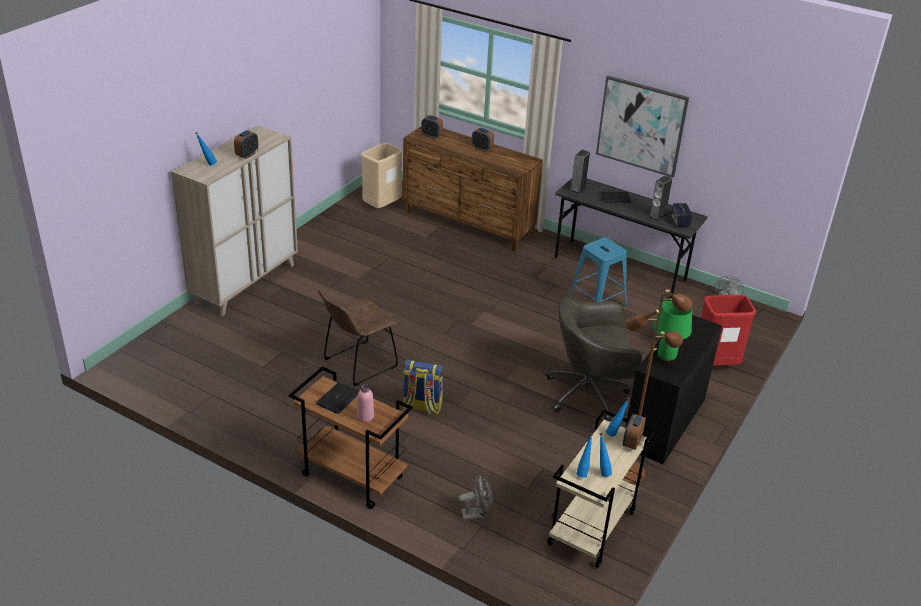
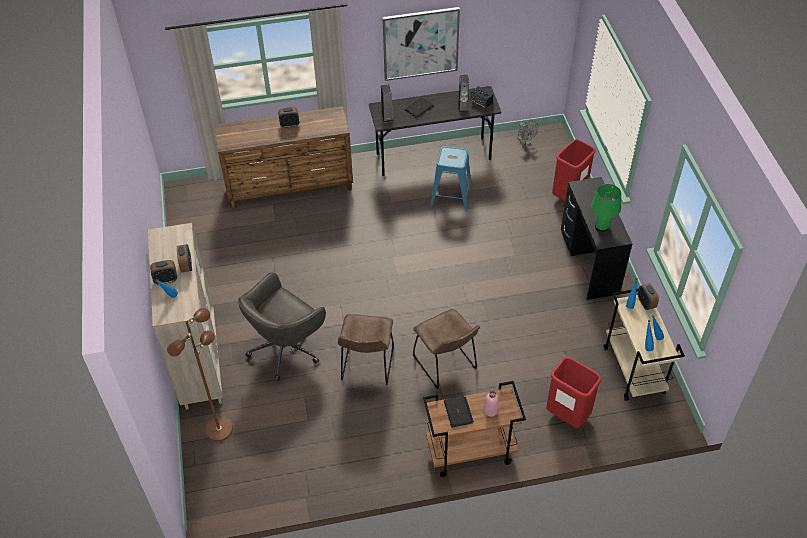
camera: 40 degrees left, 15 degrees up
(382, 206) = (207, 214): beige trash can -> none
(422, 406) = (446, 365): backpack -> brown chair
(431, 136) = (237, 136): alarm clock -> alarm clock (166, 280)
(476, 514) = (567, 415): grey fan -> red trash can
(589, 393) = (527, 274): grey office chair -> grey office chair (286, 348)
(628, 471) = (609, 314): brown floor lamp -> brown floor lamp (218, 428)

